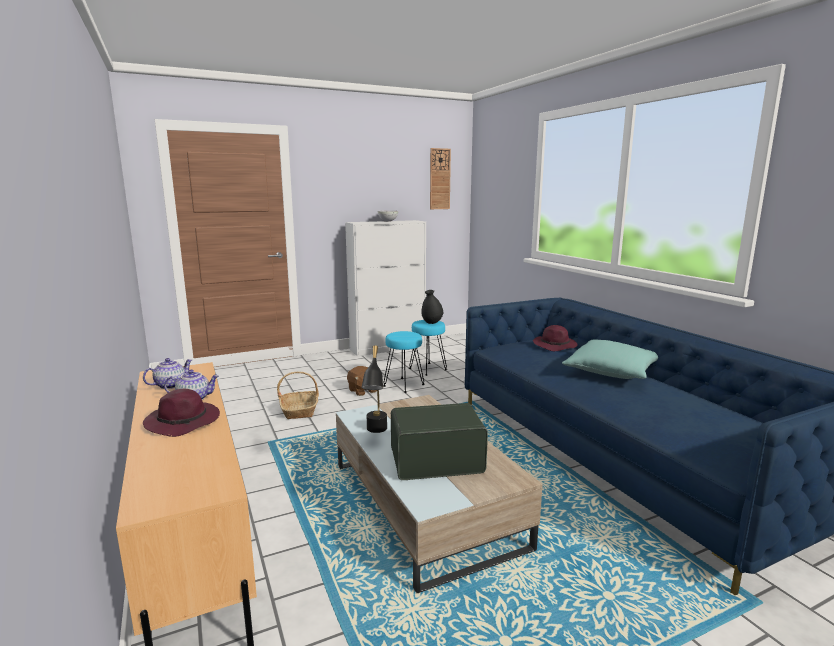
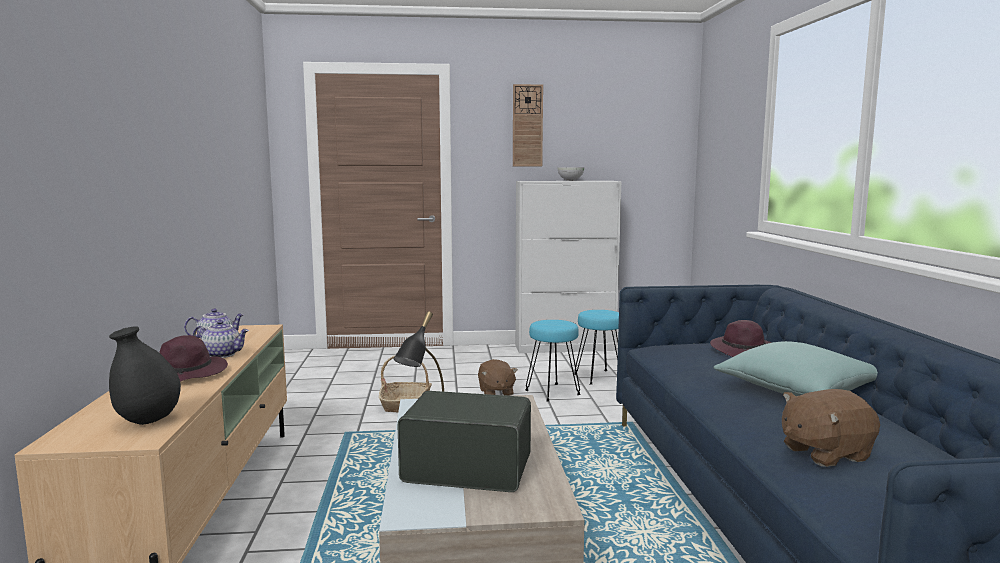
camera: 20 degrees right, 5 degrees down
(432, 323) = (605, 313): black vase -> black vase (148, 421)
(439, 179) = (650, 127): wall clock -> wall clock (527, 125)
(661, 414) = (824, 453): none -> brown plush toy

